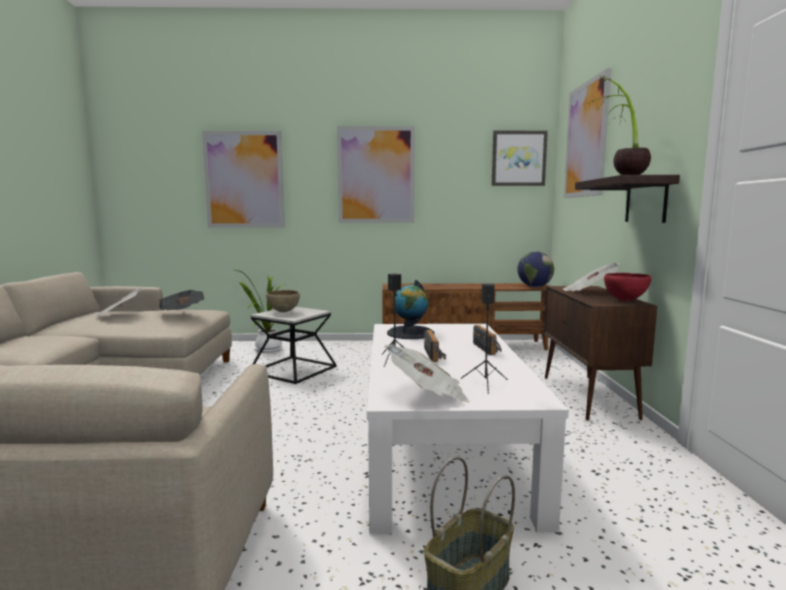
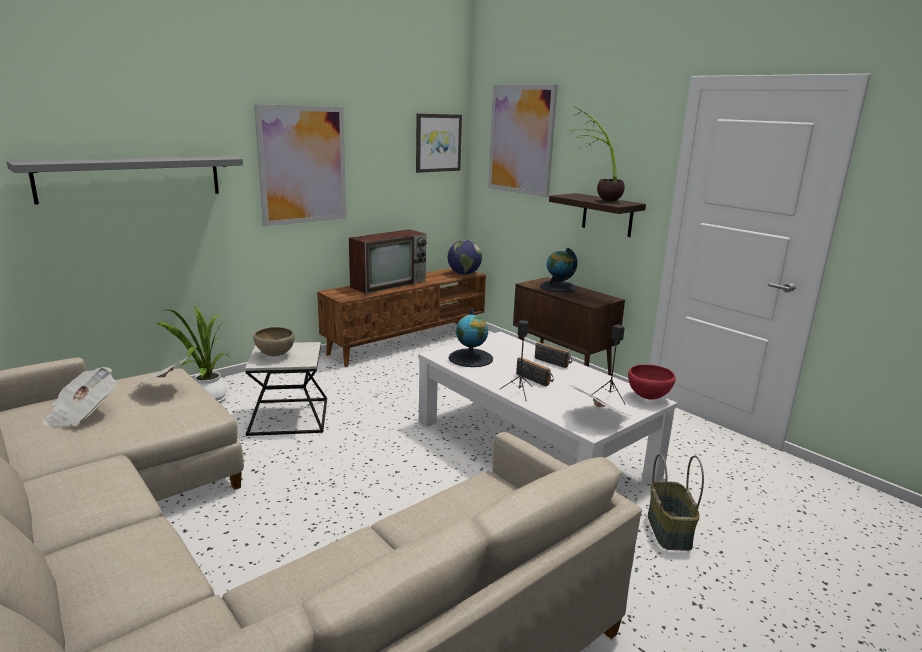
camera: 40 degrees left, 10 degrees up
(244, 180) = (131, 178): picture -> grey shelf
(448, 285) = (389, 284): none -> television
(589, 291) = (558, 287): newspaper -> globe
(625, 300) = (599, 296): red bowl -> red bowl (648, 397)

